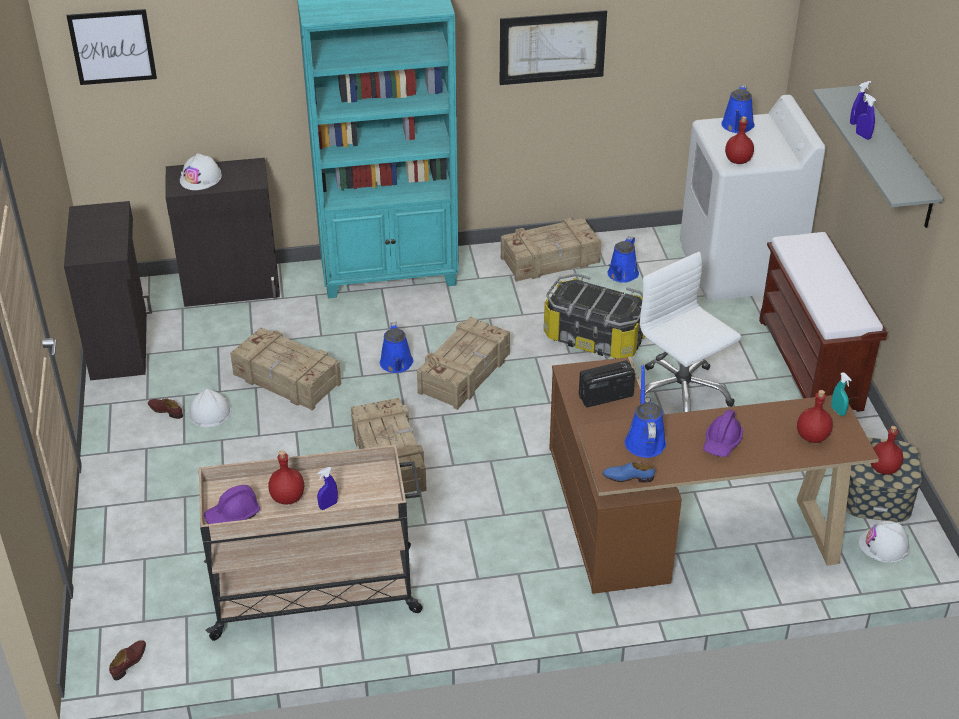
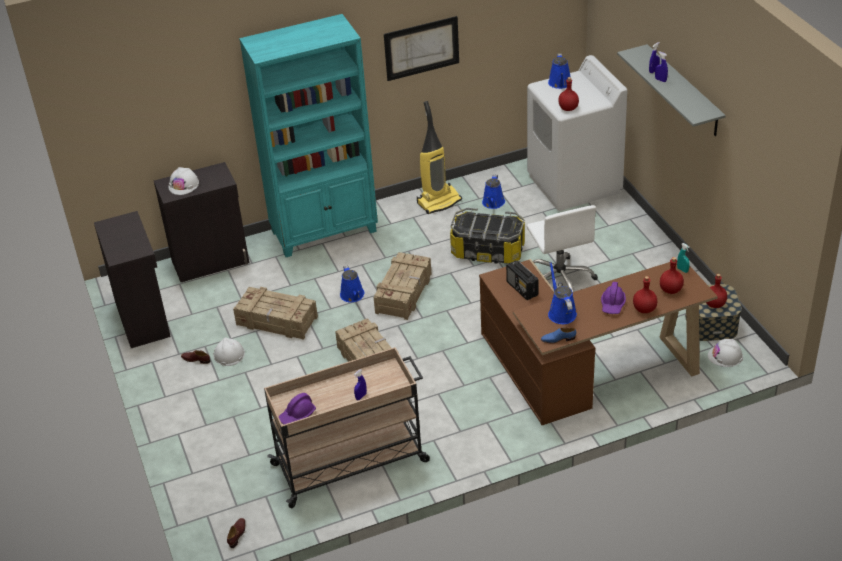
camera: 10 degrees left, 0 degrees up
(112, 46) = (109, 99): picture -> none
(287, 497) = (330, 397): red bottle -> red bottle (644, 309)
(551, 260) = (439, 201): crate -> vacuum cleaner
(605, 396) = (522, 289): radio -> radio turned 90 degrees counterclockwise
(680, 394) = (560, 280): white office chair -> white office chair turned 150 degrees counterclockwise
(811, 364) = (643, 243): brown bench -> none

